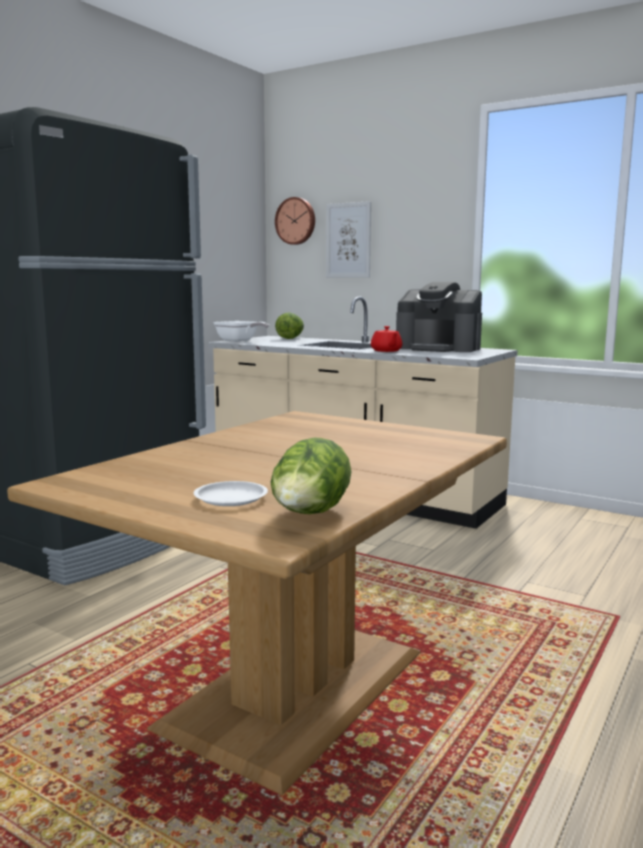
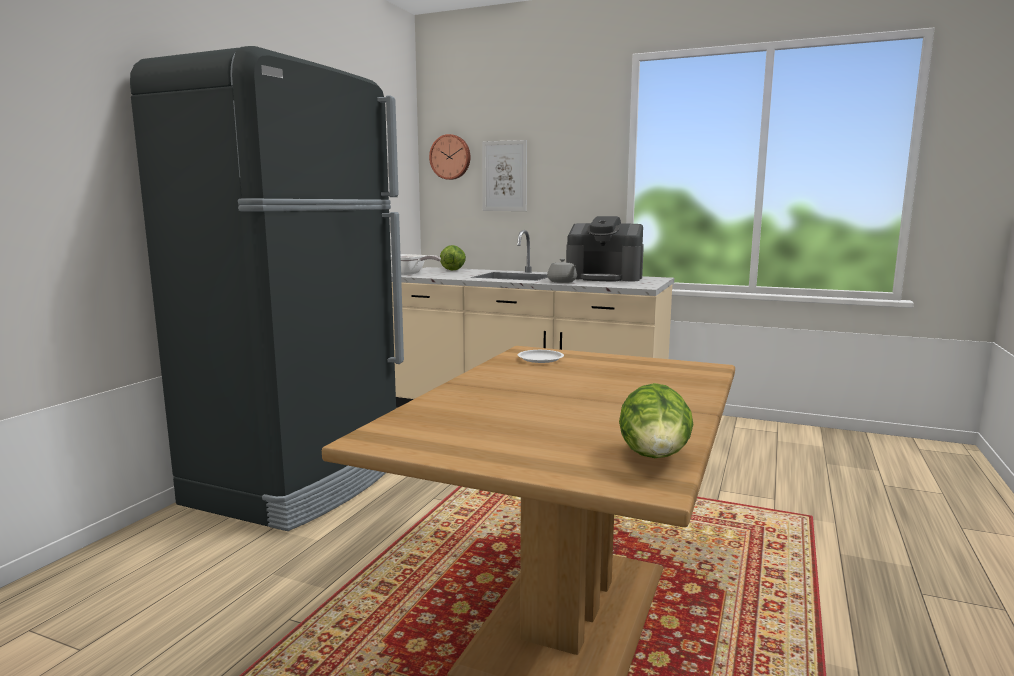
camera: 10 degrees left, 0 degrees up
(231, 498) = (562, 445): white plate -> white plate (541, 359)
(386, 351) = (562, 282): red teapot -> grey teapot

